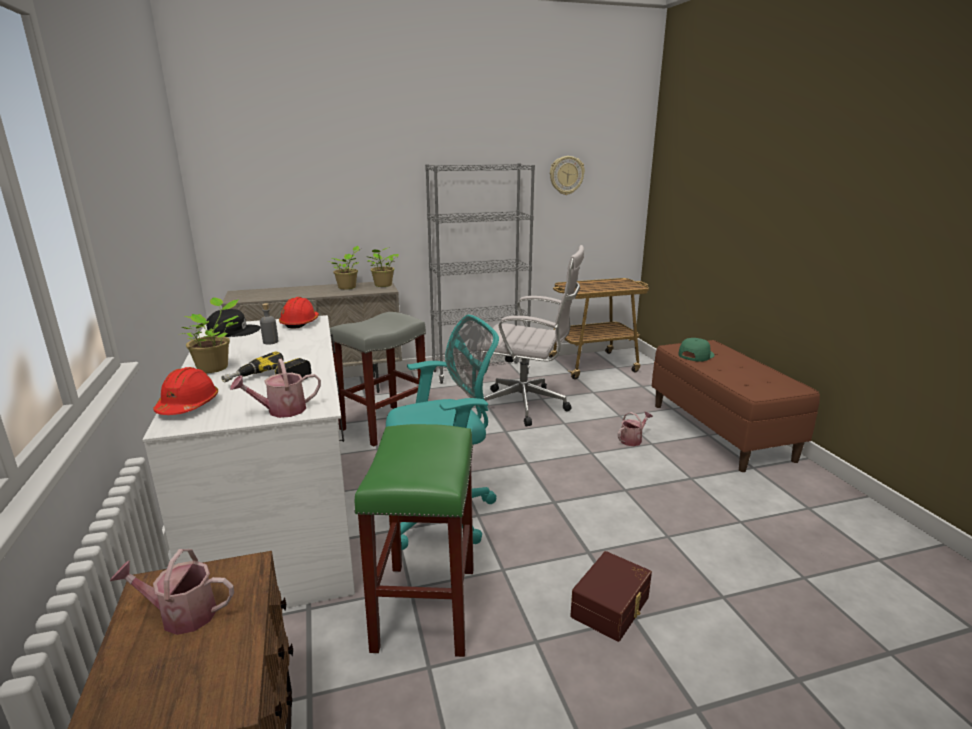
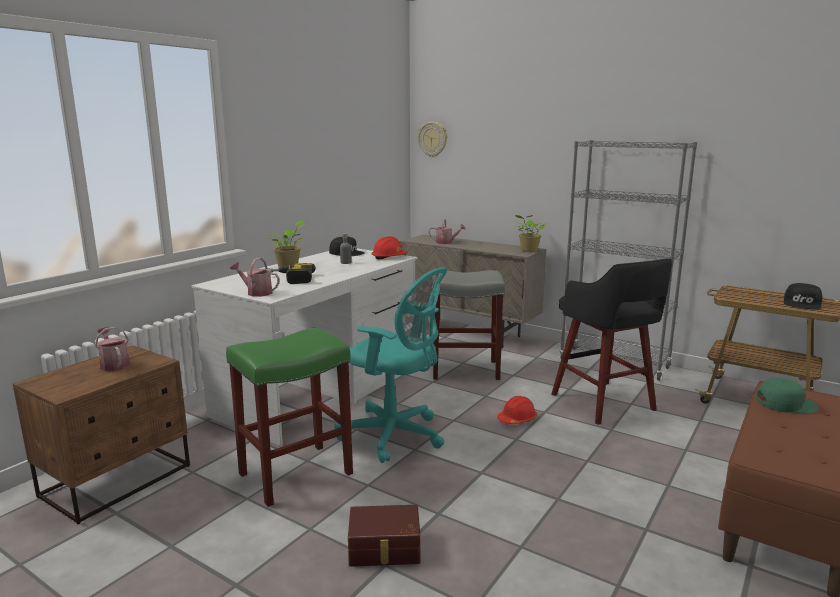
camera: 50 degrees right, 5 degrees down
(188, 405) = (236, 279): red hard hat -> red hard hat (517, 419)
(348, 287) = (499, 247): potted plant -> none
(528, 406) = (604, 403): white office chair -> black stool
(566, 175) = (764, 158): wall clock -> wall clock (433, 139)
(618, 284) = (803, 303): none -> black cap
(632, 440) = (653, 472): watering can -> watering can (446, 242)

